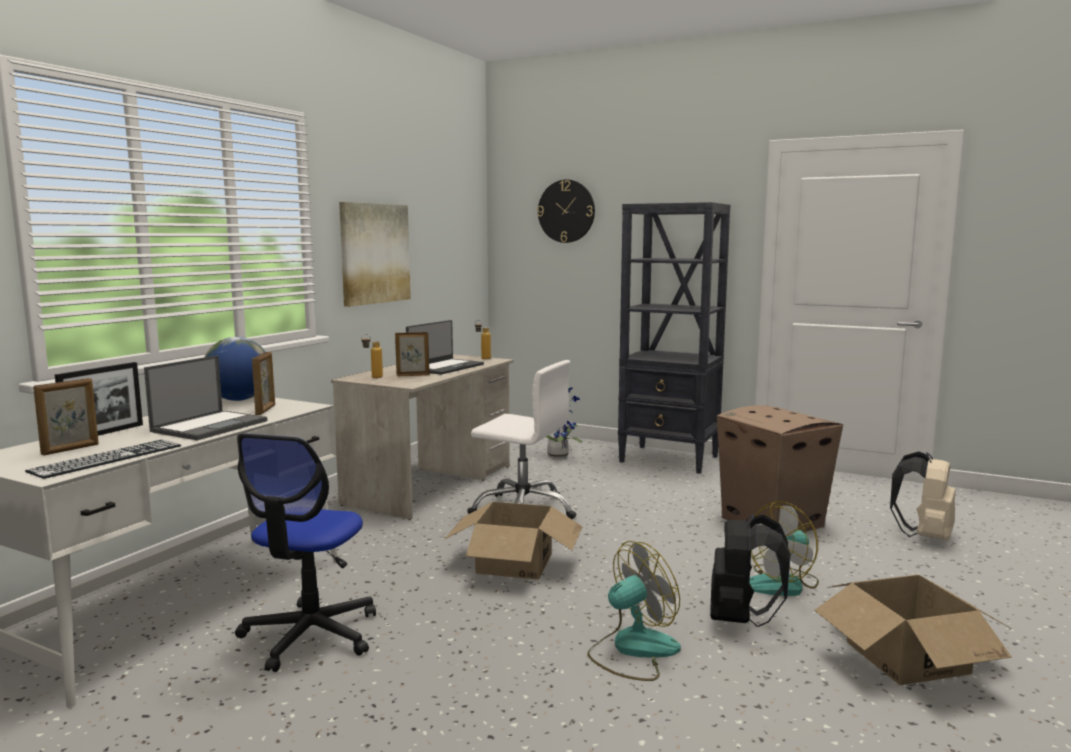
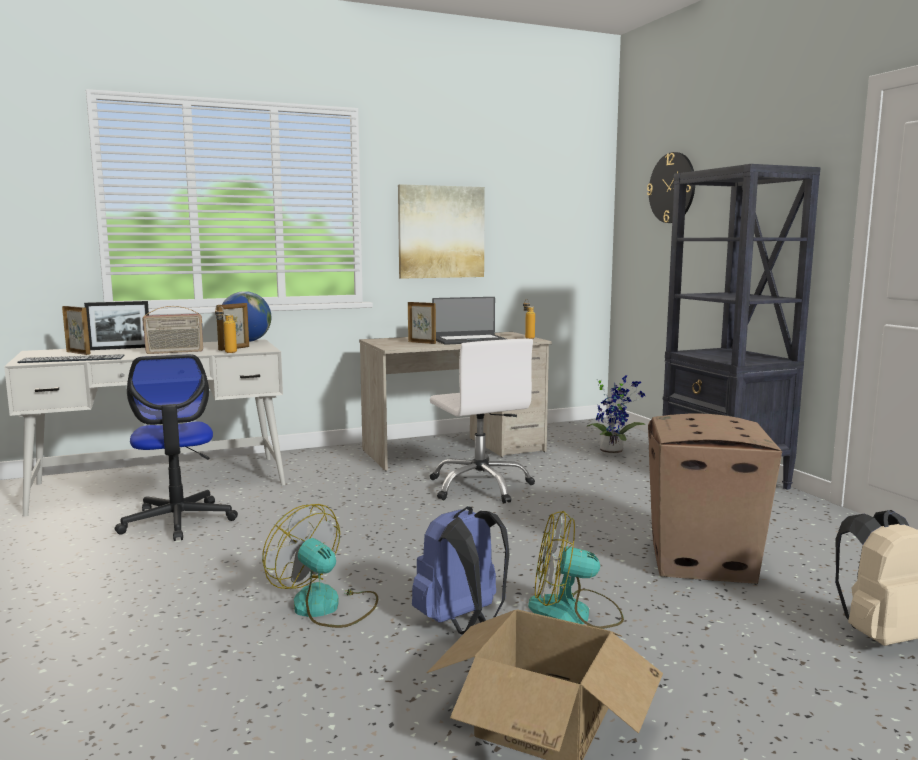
camera: 40 degrees right, 0 degrees up
(71, 449) = (78, 353): picture frame -> picture frame turned 135 degrees counterclockwise
(210, 426) = (174, 352): laptop -> radio
(310, 635) = (178, 521): office chair -> office chair turned 75 degrees counterclockwise
(372, 377) = (389, 341): bottle -> bottle (226, 352)
(514, 562) = (388, 520): cardboard box -> none
(633, 650) = (326, 607): fan -> fan turned 150 degrees counterclockwise
(740, 619) = (462, 623): black backpack -> blue backpack

